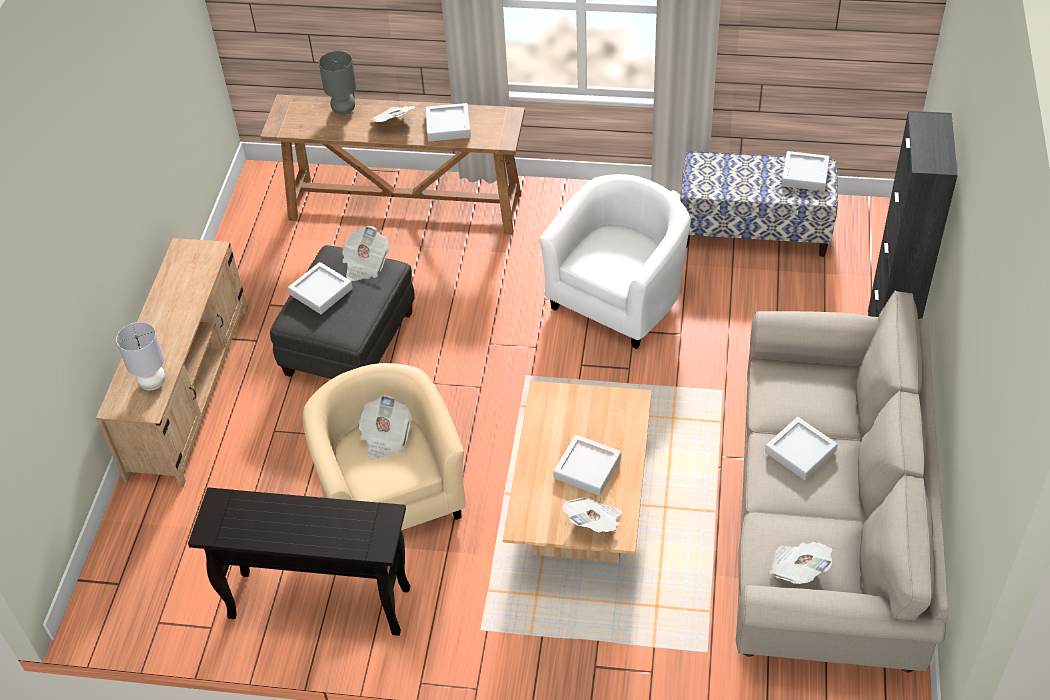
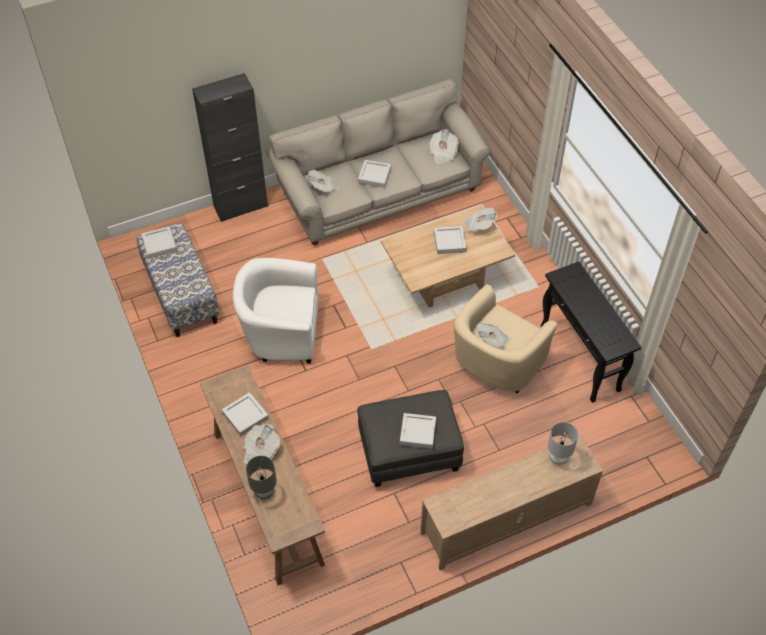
camera: 125 degrees left, 5 degrees up
(365, 264) = (379, 422): newspaper -> newspaper (323, 187)

